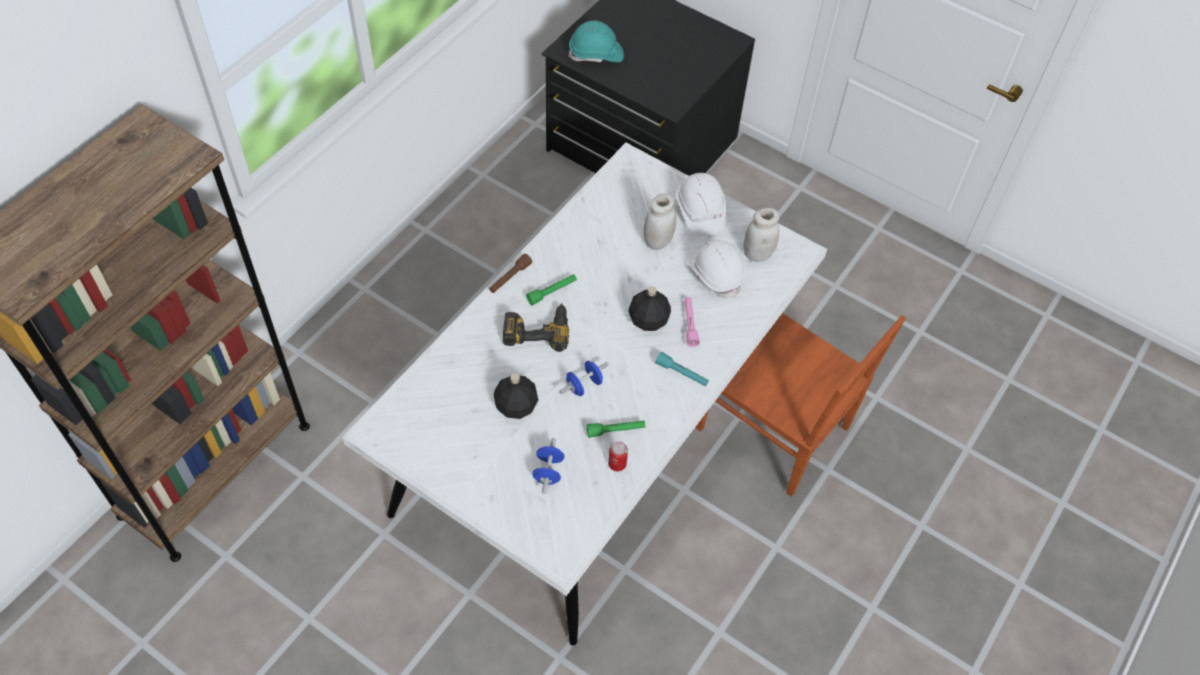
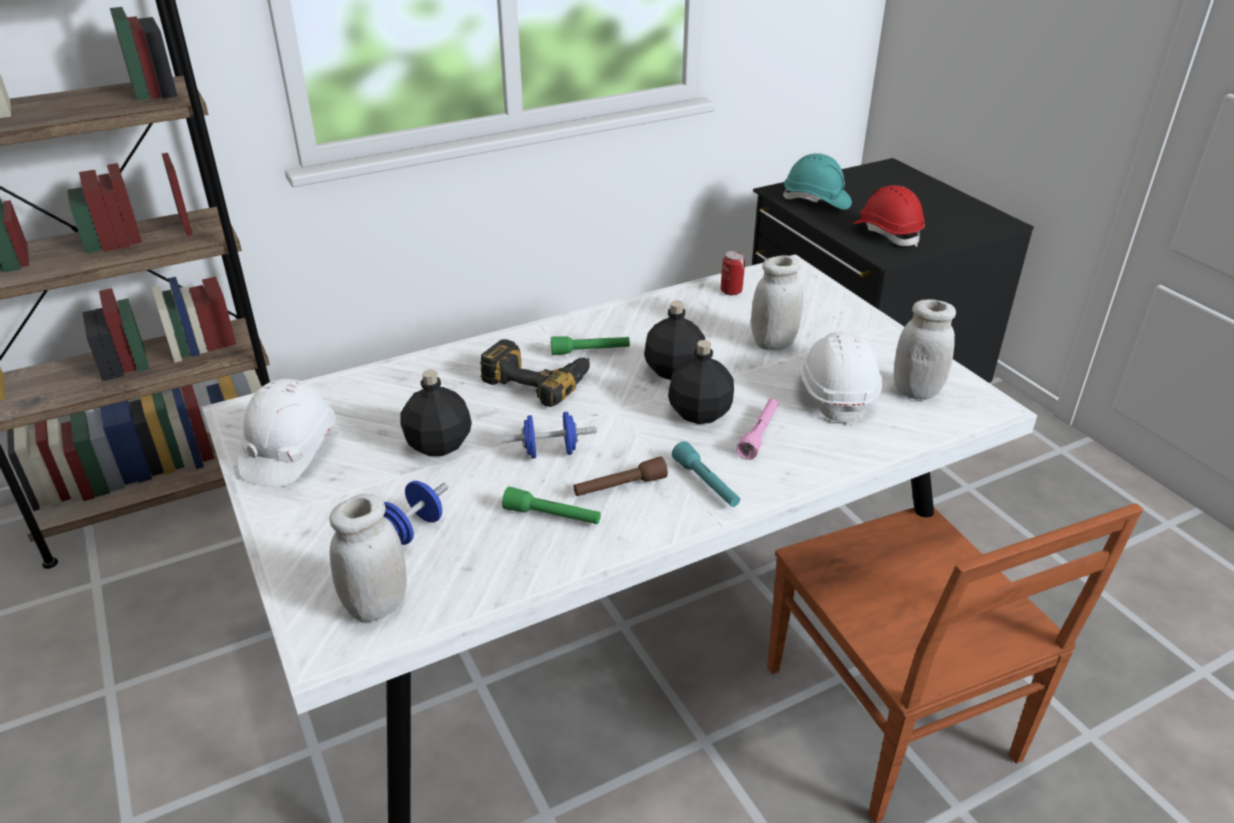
camera: 30 degrees right, 20 degrees down
(510, 278) = (548, 326): brown flashlight -> brown flashlight (619, 487)
(567, 525) = (377, 605): none -> white jar
(612, 290) = (673, 371): none -> black bottle
(617, 464) = (520, 557): can -> can (731, 291)
(662, 80) = (887, 233): none -> red hard hat
(700, 212) = (854, 331): white hard hat -> white hard hat (290, 452)

